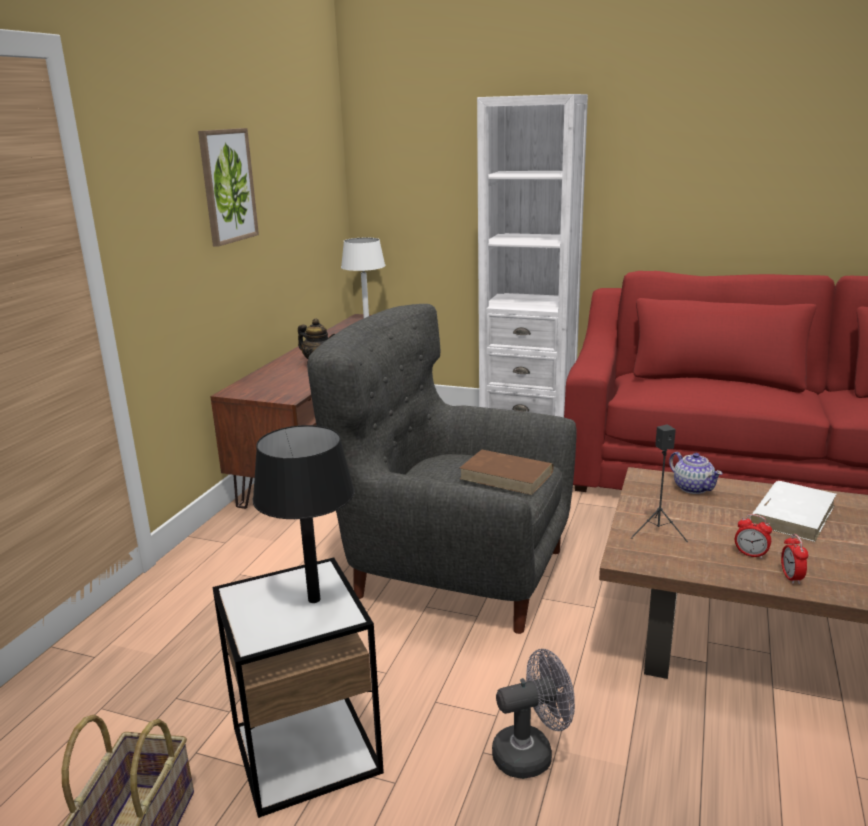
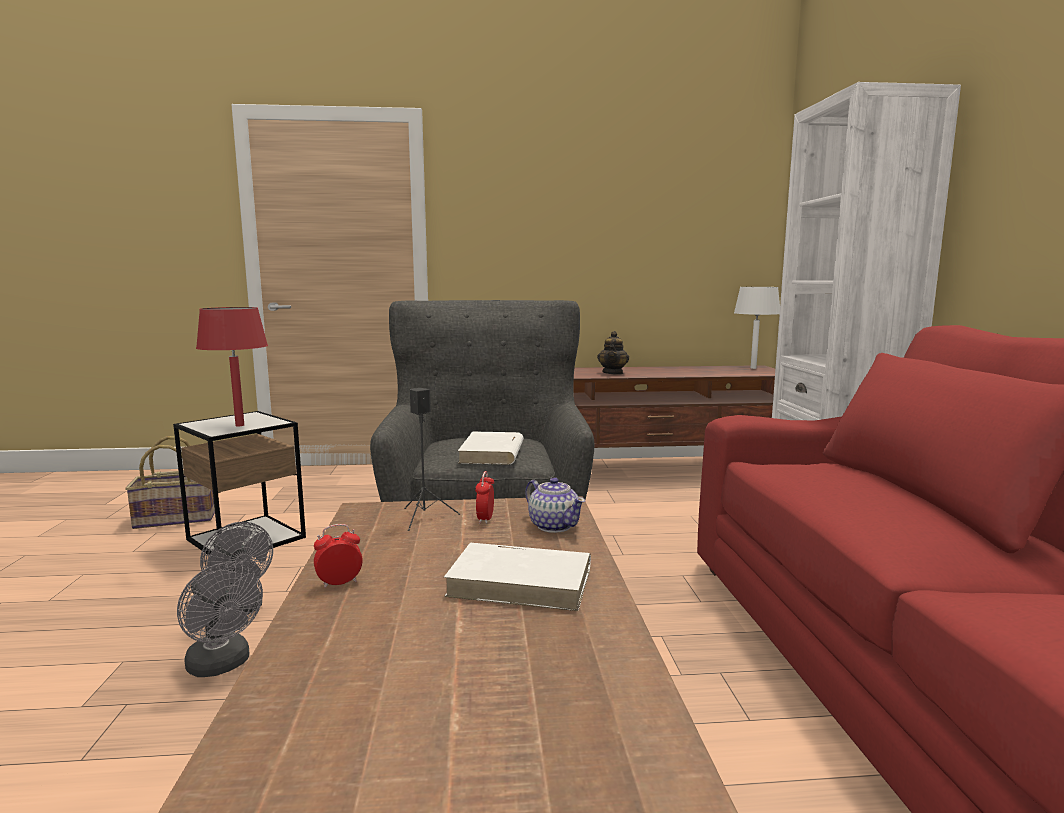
camera: 65 degrees right, 10 degrees down
(227, 186) = (575, 216): picture -> none
(314, 600) = (239, 425): black table lamp -> red table lamp
(507, 476) = (492, 453): brown book -> white book
(644, 763) = (222, 665): none -> grey fan
(693, 487) = (554, 525): teapot -> teapot turned 75 degrees counterclockwise
(750, 554) = (391, 560): alarm clock -> alarm clock (485, 519)

